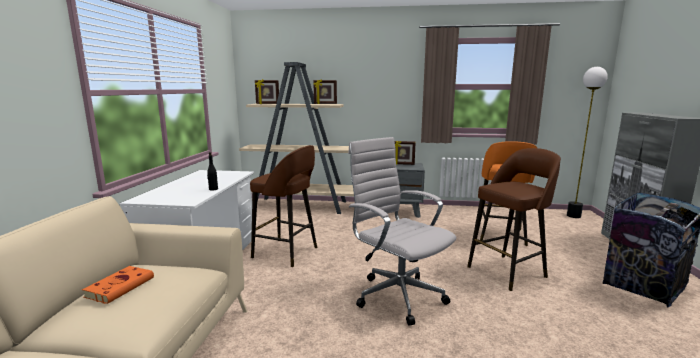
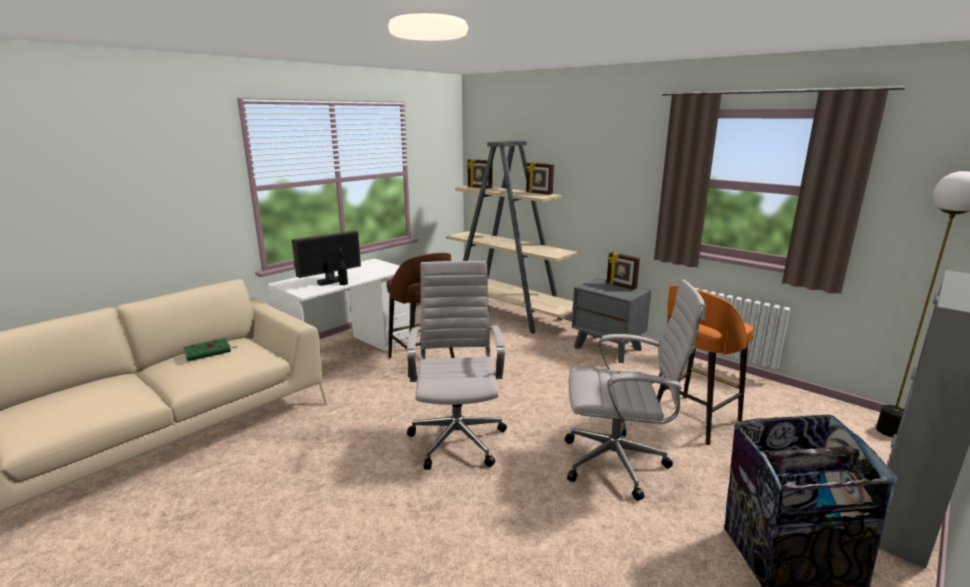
camera: 35 degrees right, 5 degrees up
(121, 286) = (209, 352): orange book -> green book
(195, 190) = (330, 282): none -> monitor
(508, 271) = (619, 464): brown stool -> white office chair

